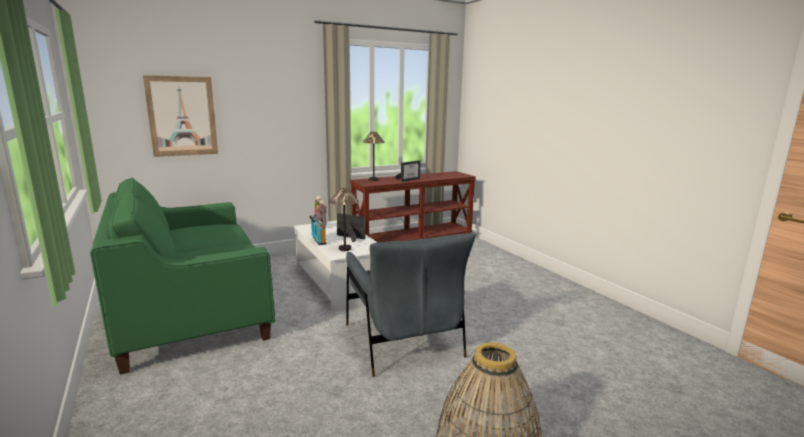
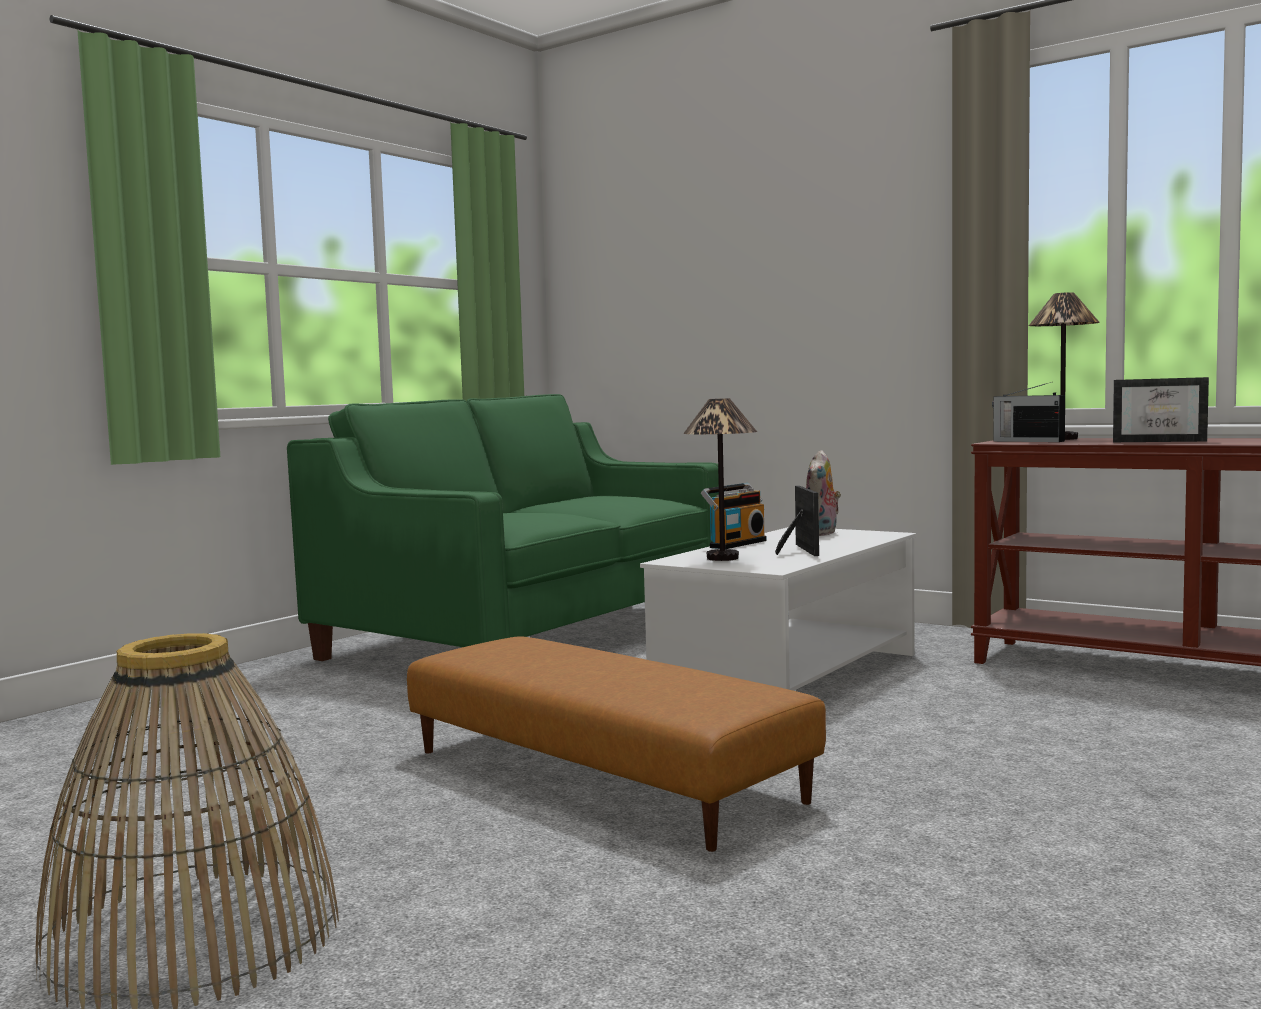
camera: 65 degrees right, 10 degrees down
(182, 116) = (681, 290): picture -> none
(373, 183) = (1027, 441): none -> radio
(403, 341) = (600, 776): grey armchair -> brown ottoman

